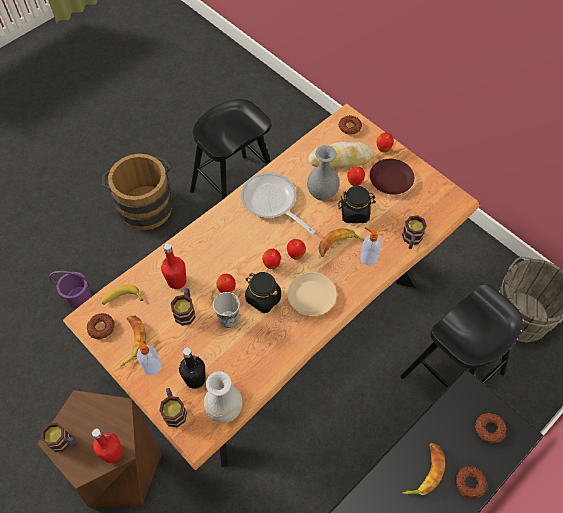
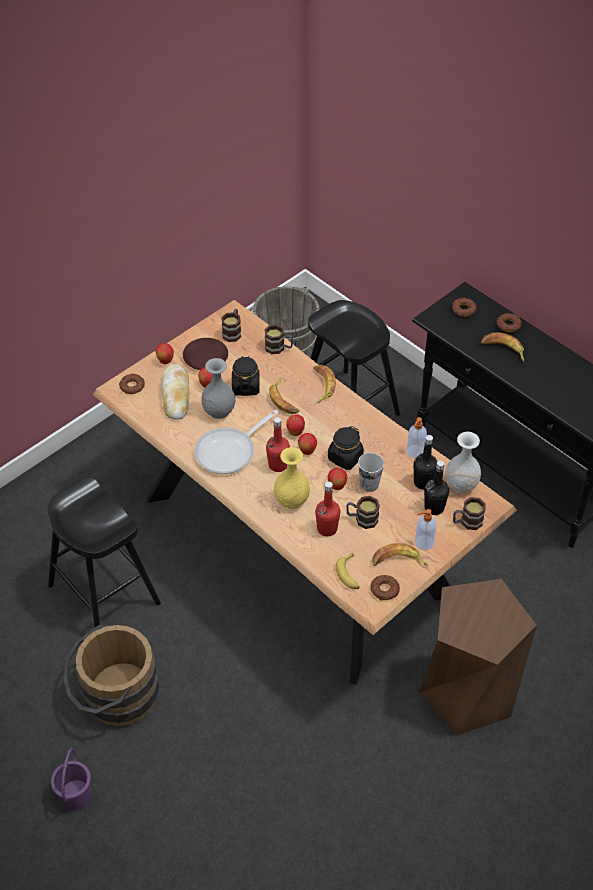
camera: 90 degrees left, 10 degrees down
(64, 442) = (493, 640): mug -> mug (233, 332)
(78, 296) = (254, 761): purple bucket -> purple bucket (75, 795)
(112, 453) = (498, 597): red bottle -> red bottle (278, 465)
(212, 252) = (292, 500): none -> yellow vase
(229, 370) = (423, 482): none -> black bottle
(312, 297) = (342, 421): beige plate -> none
(361, 279) = (322, 385): none -> banana
(368, 257) = (298, 379): soap dispenser -> soap dispenser (415, 452)

